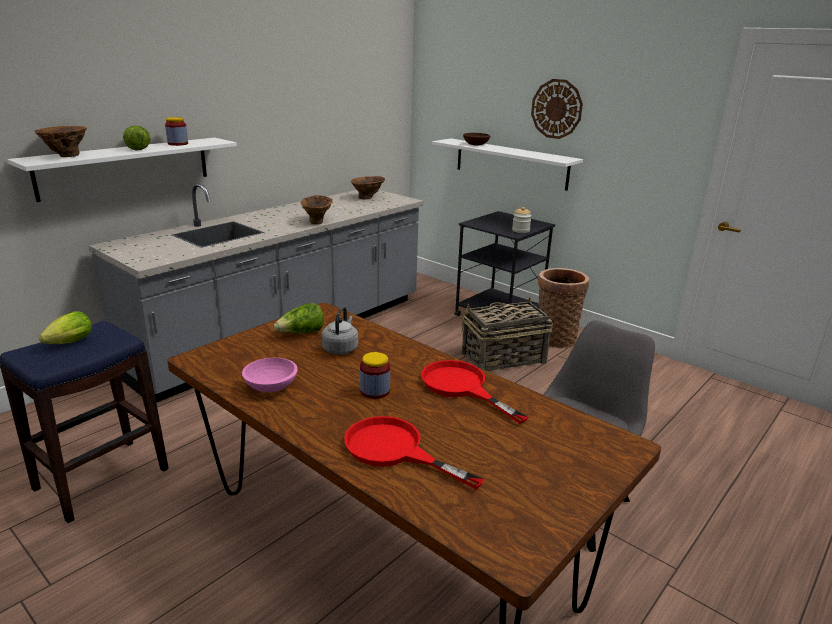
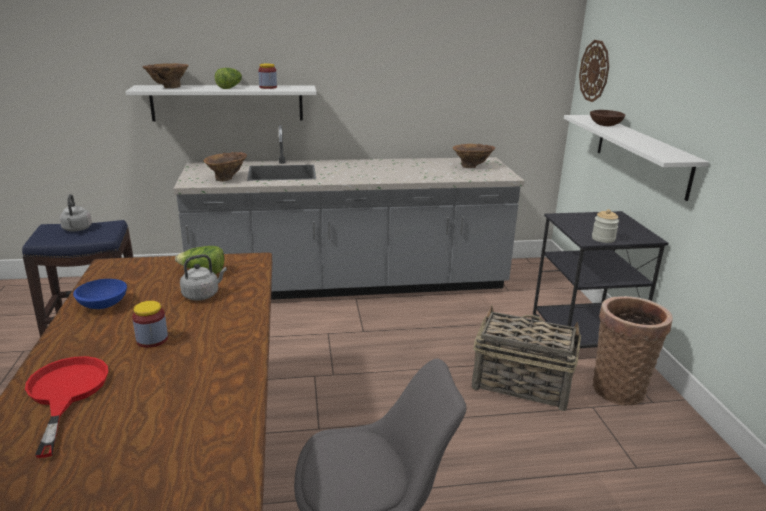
camera: 40 degrees right, 0 degrees up
(68, 344) = (77, 229): lettuce -> grey kettle
(271, 386) = (103, 304): pink bowl -> blue bowl
(318, 221) = (377, 179): brown vase -> brown vase (228, 178)
(461, 387) = (215, 368): red frying pan -> none
(556, 109) = (693, 89): wall clock -> wall clock (594, 71)

